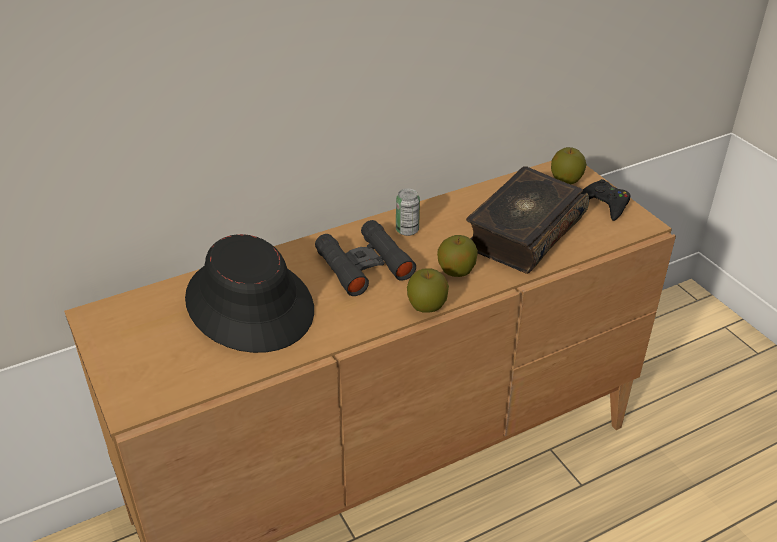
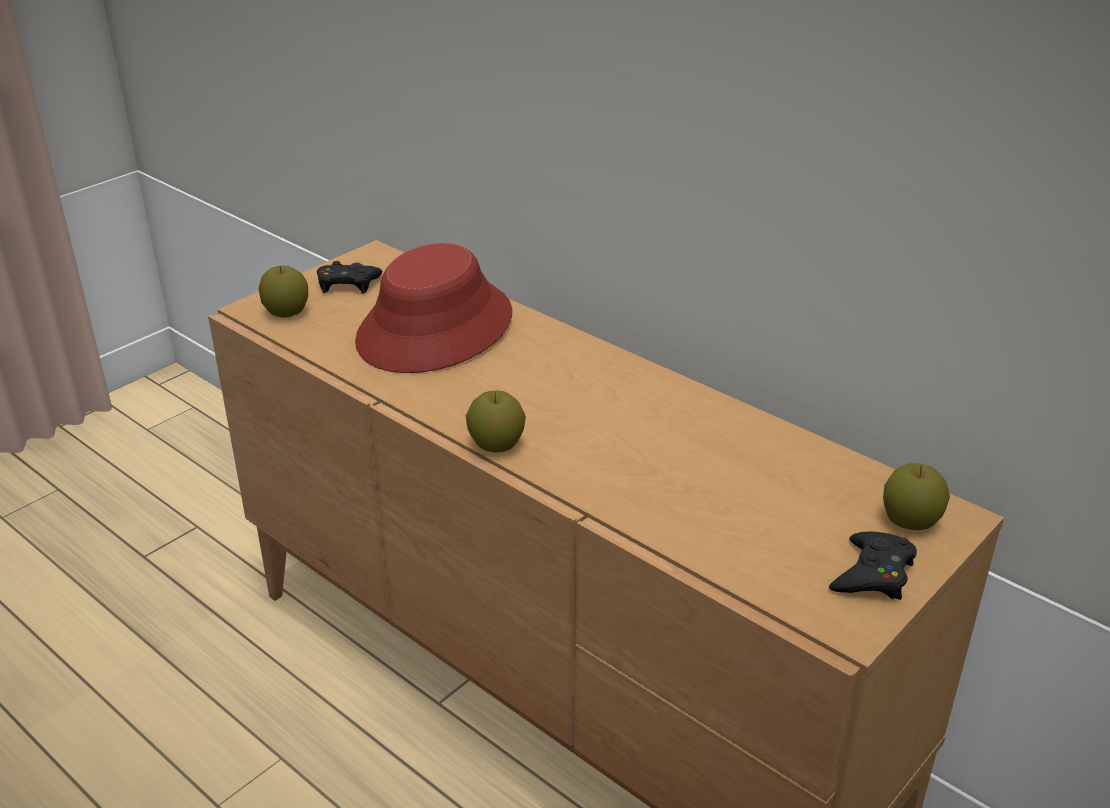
camera: 70 degrees right, 5 degrees down
(135, 340) = (347, 284): none -> black game controller
(250, 304) = (436, 328): black hat -> red hat
(364, 265) = (552, 383): black binoculars -> none
(407, 230) = (650, 399): can -> none
(456, 271) = (585, 455): apple -> apple (287, 312)
(523, 232) = (721, 498): book -> none

